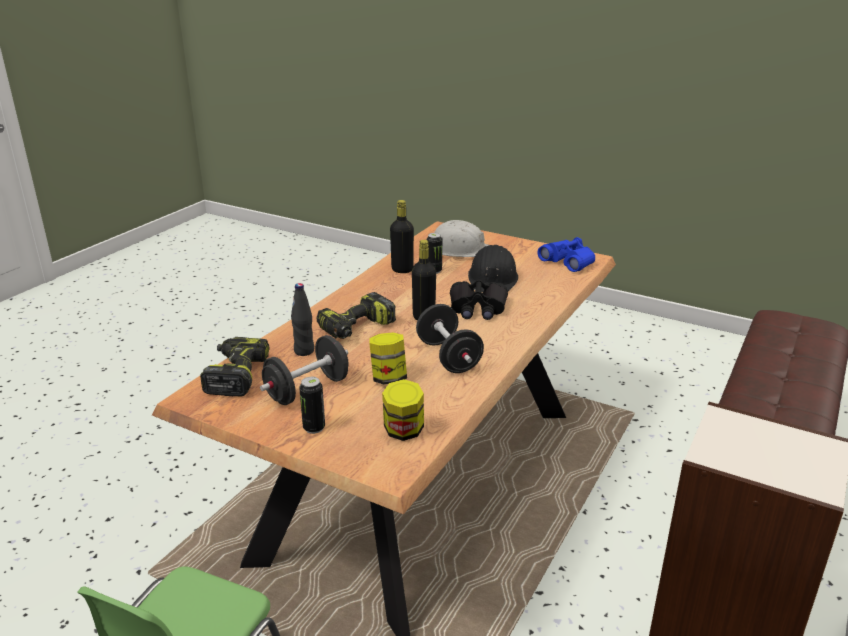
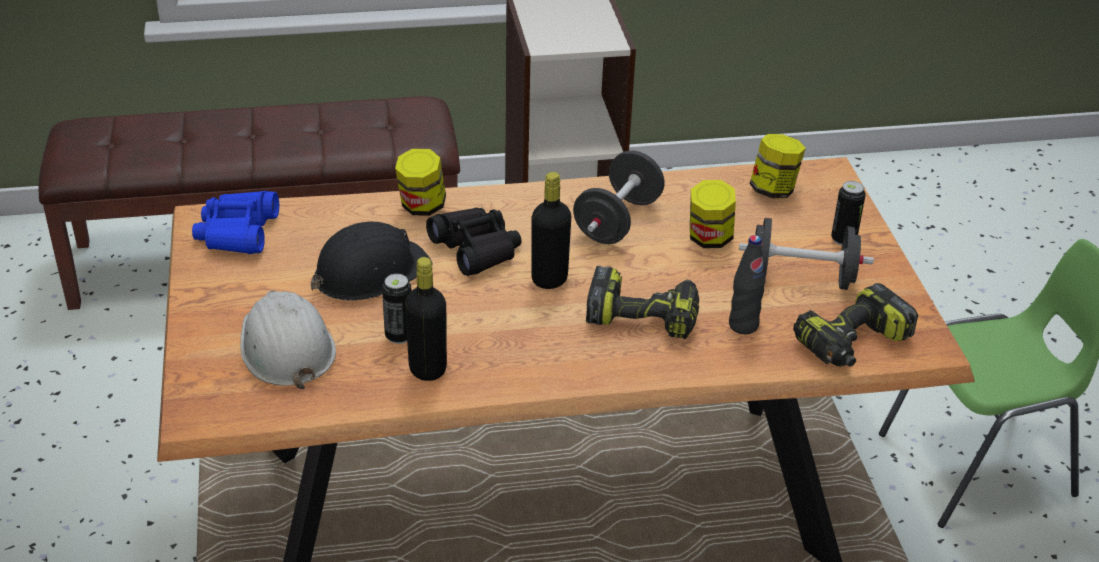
camera: 130 degrees left, 10 degrees up
(538, 308) = (421, 206): none -> jar

